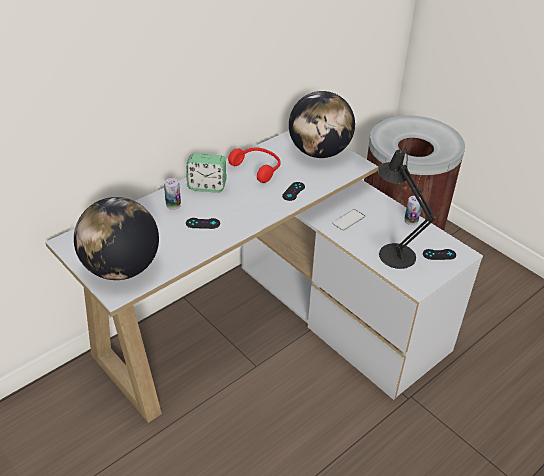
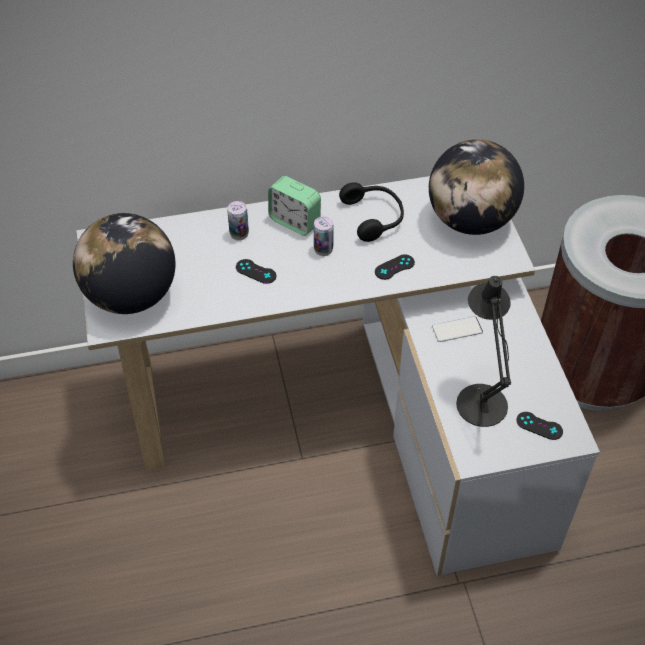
camera: 30 degrees right, 10 degrees up
(258, 168) = (374, 217): red headphones -> black headphones
(411, 221) = (539, 363): can -> can (323, 249)

